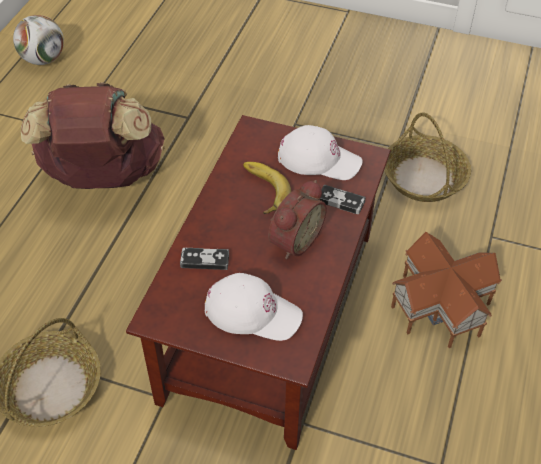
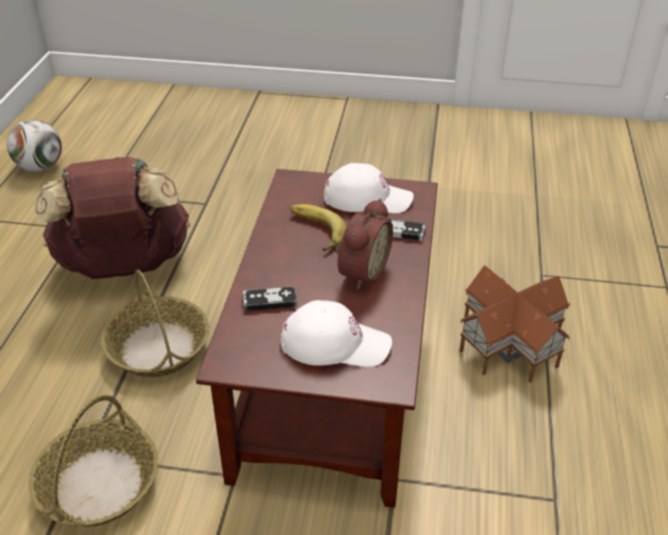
camera: 10 degrees left, 10 degrees down
(424, 178) = (460, 231): basket -> basket (159, 348)

